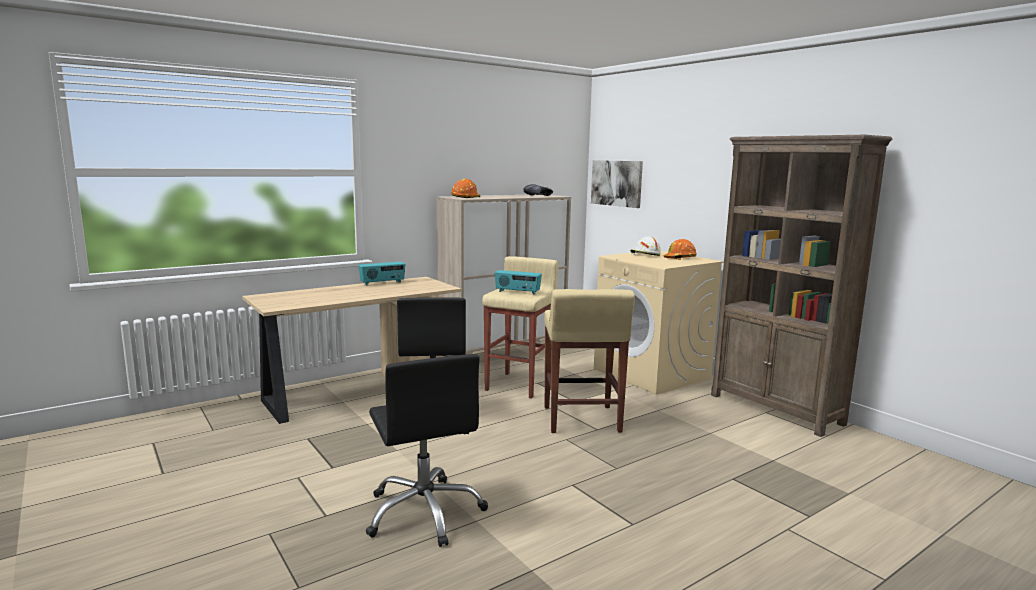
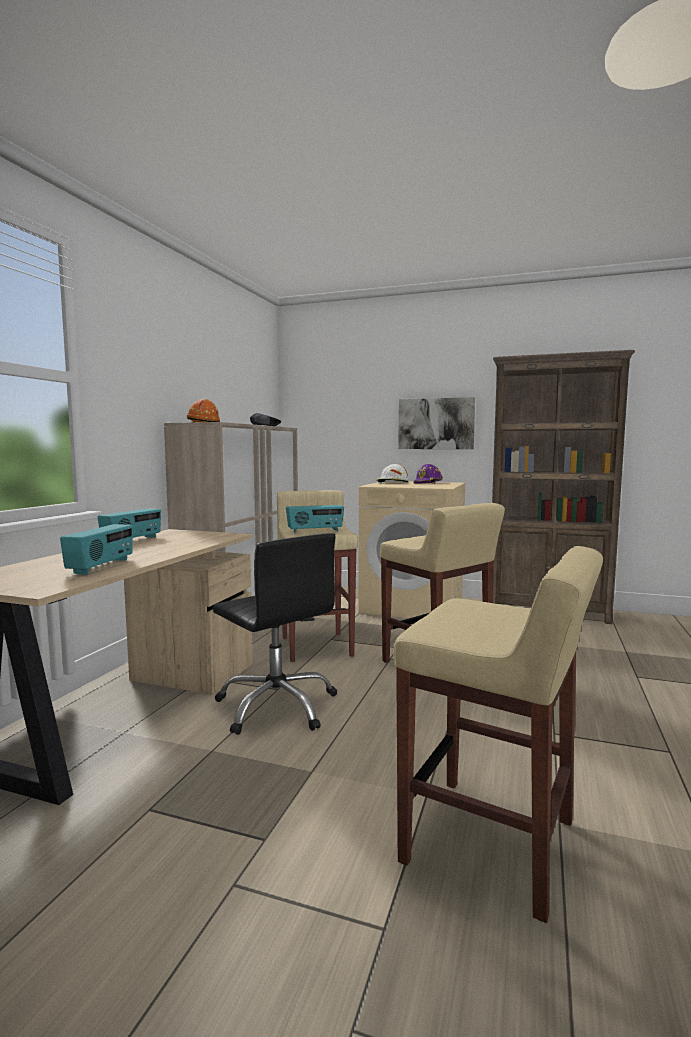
camera: 35 degrees left, 5 degrees down
(325, 299) = (101, 566): none -> radio
(425, 512) = (492, 843): black office chair -> beige stool
(616, 183) = (321, 417): picture -> picture (436, 424)
(680, 258) = (428, 483): orange hard hat -> purple hard hat

